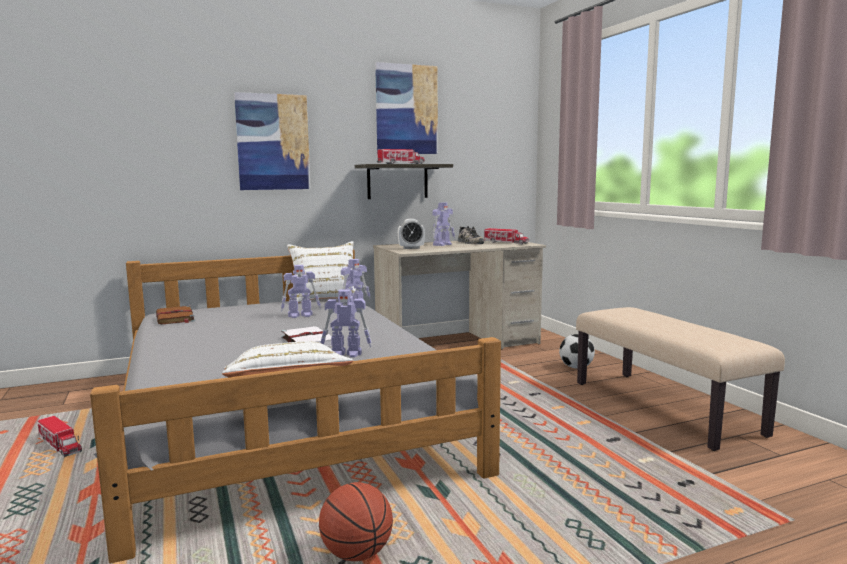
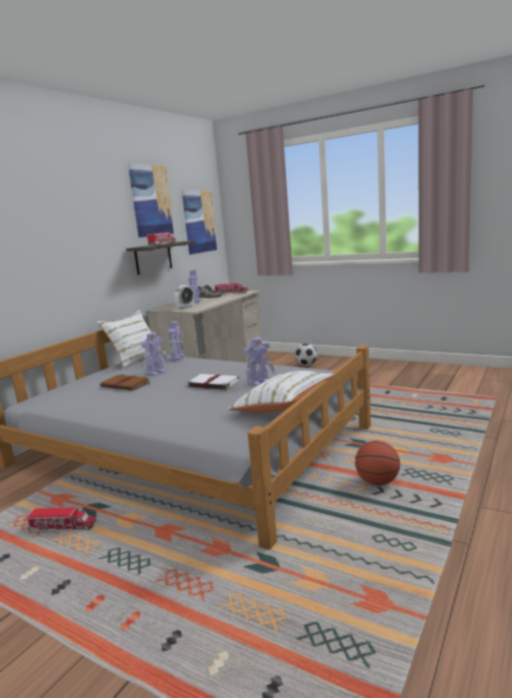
camera: 35 degrees left, 5 degrees up
(175, 318) = (56, 401): brown book -> brown book (126, 384)
(273, 142) = (70, 236): picture -> picture (199, 221)
(664, 407) = (380, 371): beige bench -> none

